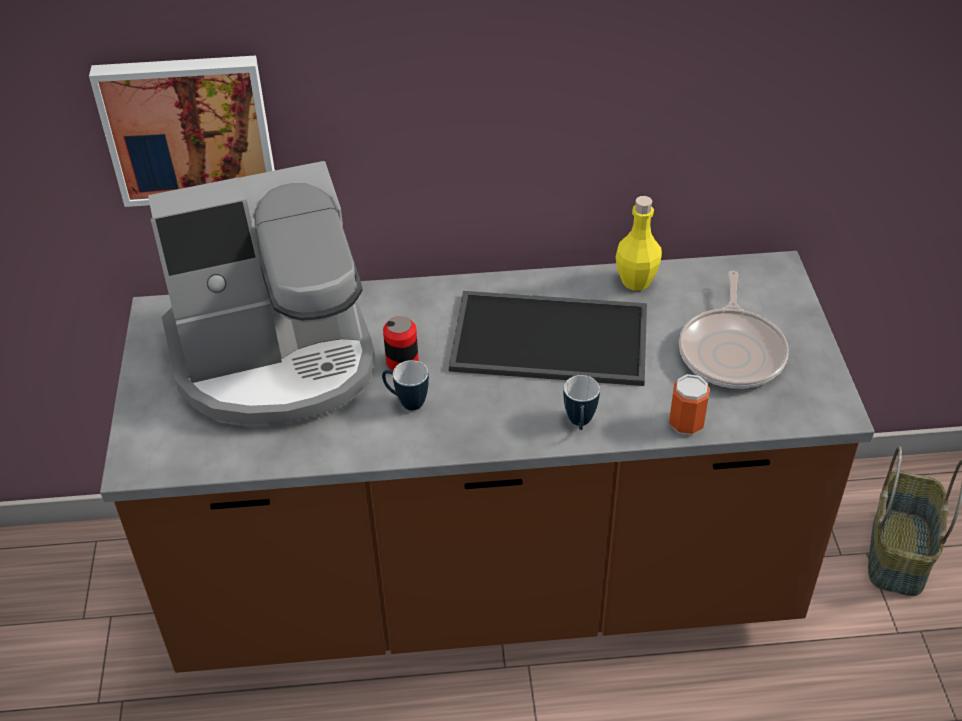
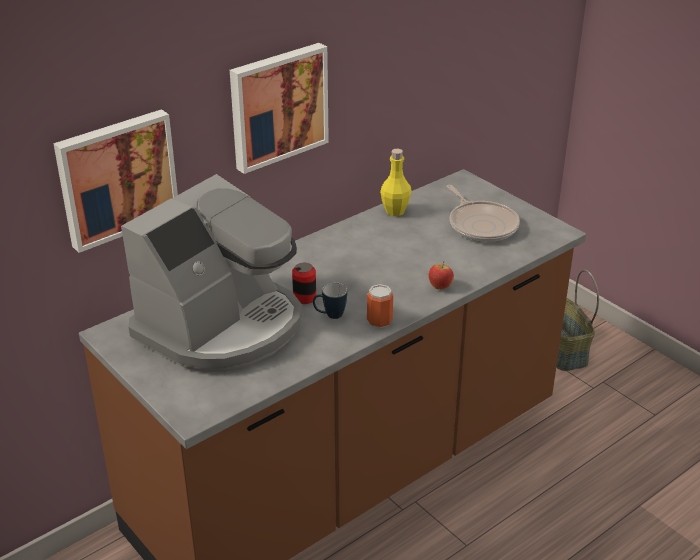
camera: 35 degrees left, 10 degrees down
(453, 89) = (277, 105): none -> picture
(547, 341) = (378, 256): tray -> none
(580, 424) = (440, 287): mug -> apple
(686, 423) = (494, 265): can -> can (379, 321)

